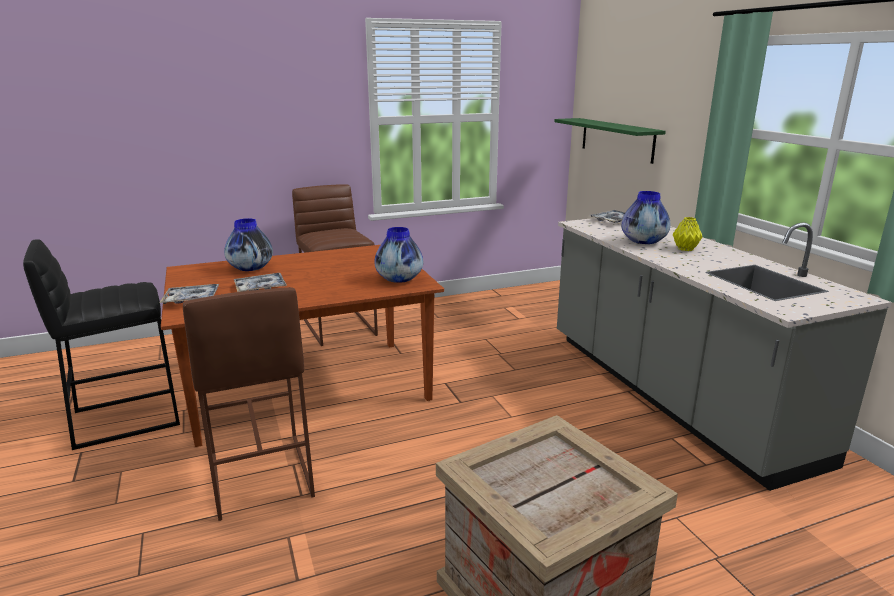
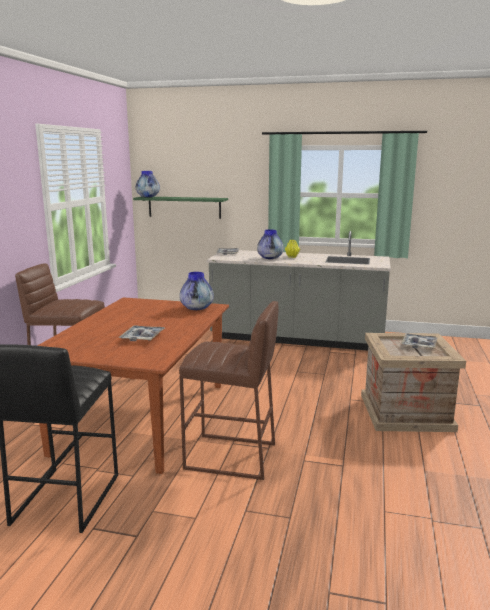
camera: 55 degrees left, 5 degrees down
(191, 300) = (125, 357): tray -> tray (419, 345)
(250, 268) = (90, 334): vase -> vase (148, 197)

